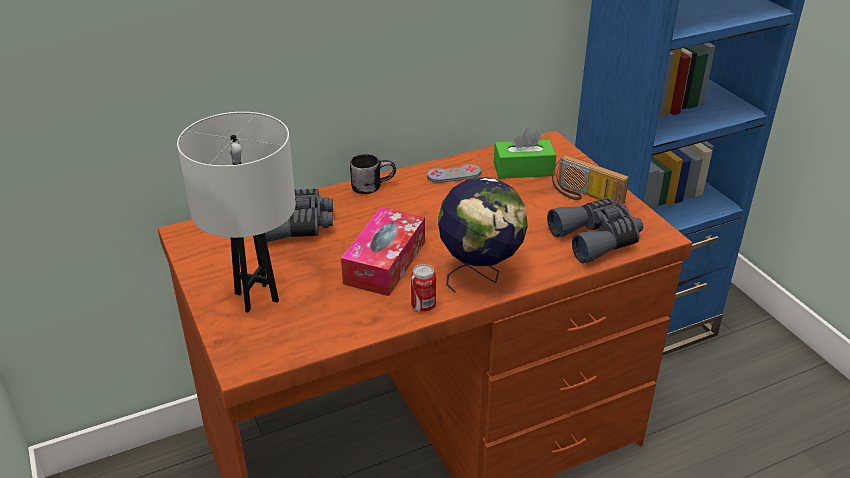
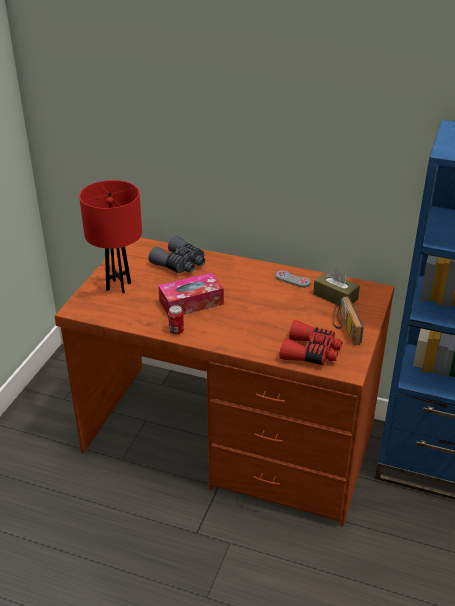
camera: 45 degrees right, 0 degrees up
(256, 297) = (118, 286): white table lamp -> red table lamp
(372, 185) = (244, 263): black mug -> none
(480, 276) = (222, 334): globe -> none
(523, 169) = (335, 297): green tissue box -> brown tissue box
(597, 239) = (311, 352): grey binoculars -> red binoculars

